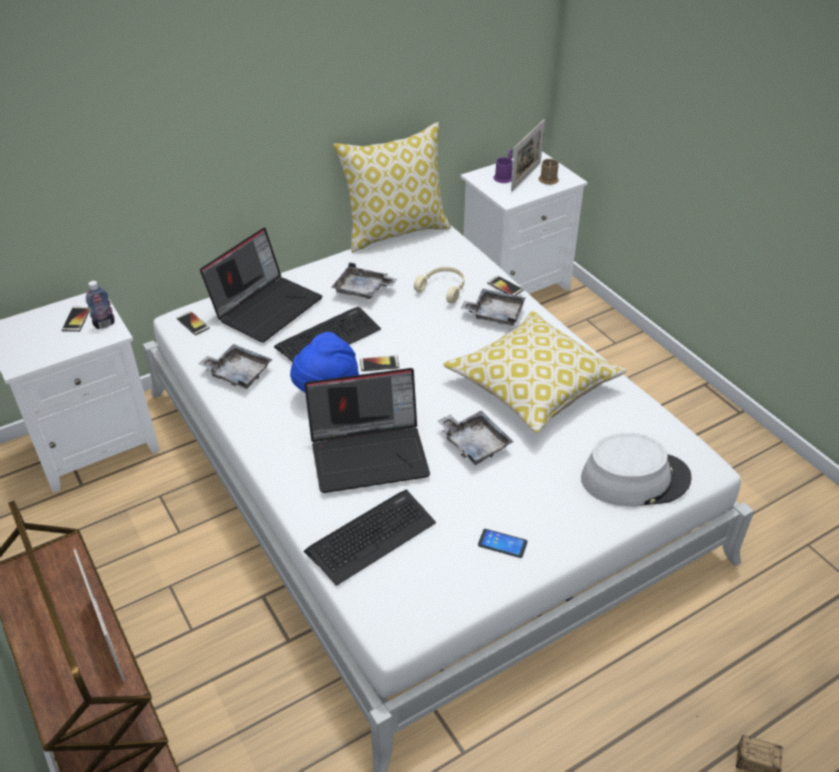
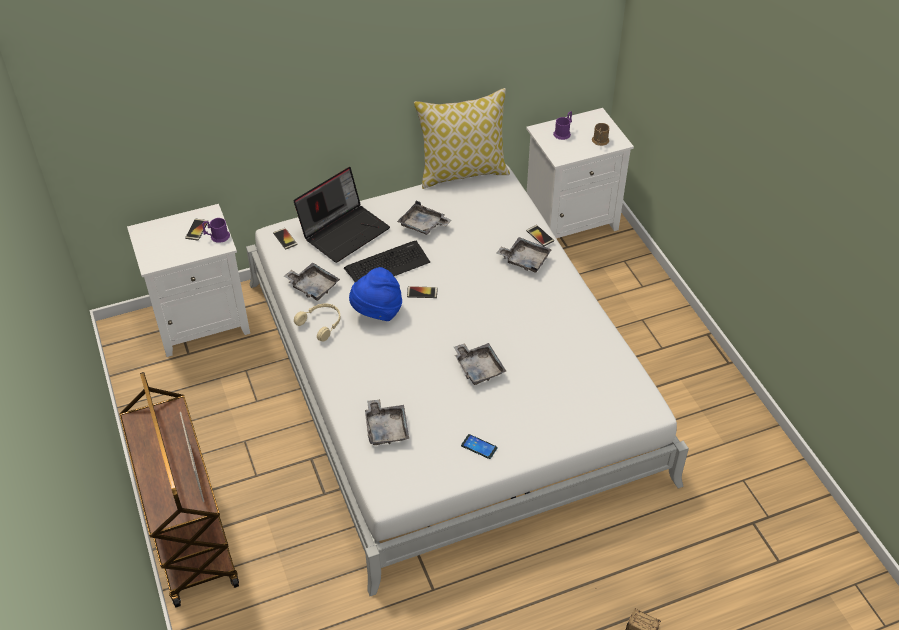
camera: 10 degrees right, 5 degrees up
(104, 324) = (217, 236): bottle -> purple mug
(370, 453) = (399, 365): laptop -> none
(371, 536) = (386, 428): keyboard -> grey tray
(443, 288) = (488, 232): beige headphones -> beige headphones (321, 324)
(526, 177) = (581, 135): picture frame -> none
(532, 385) = (537, 326): pillow -> none
(635, 478) = (592, 411): grey hat -> none

